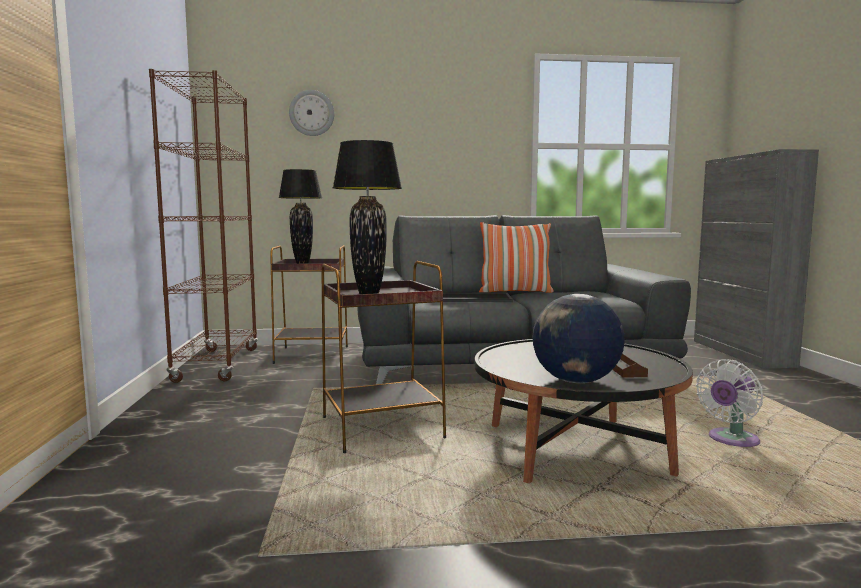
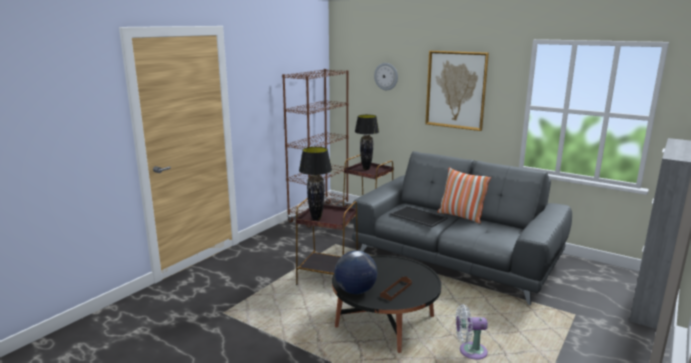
camera: 40 degrees right, 10 degrees up
(432, 128) = (456, 90): none -> picture

